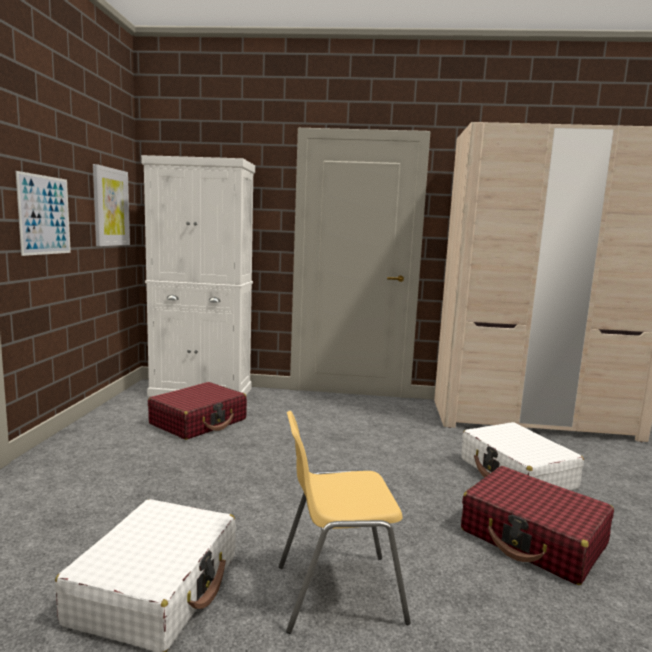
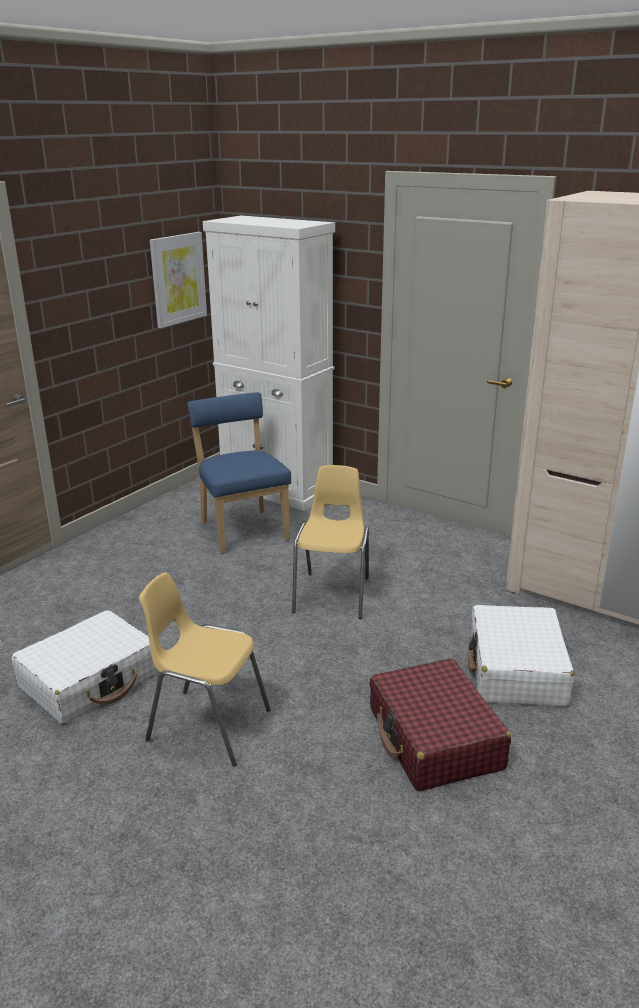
camera: 30 degrees right, 15 degrees up
(44, 215) = (89, 313): picture -> none
(199, 422) = (242, 529): red suitcase -> blue chair
(328, 453) = (333, 594): none -> yellow chair

